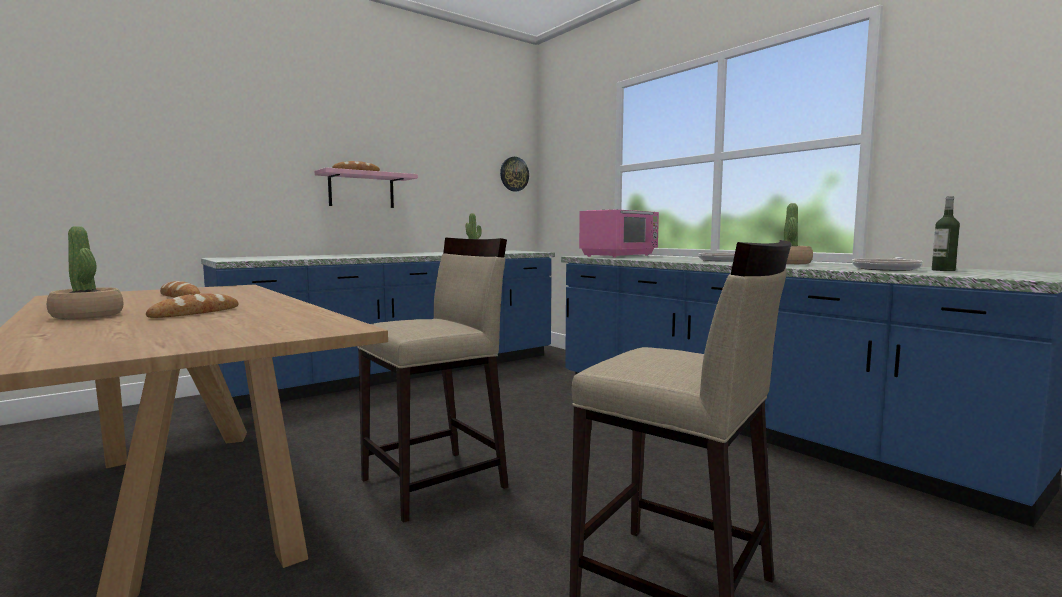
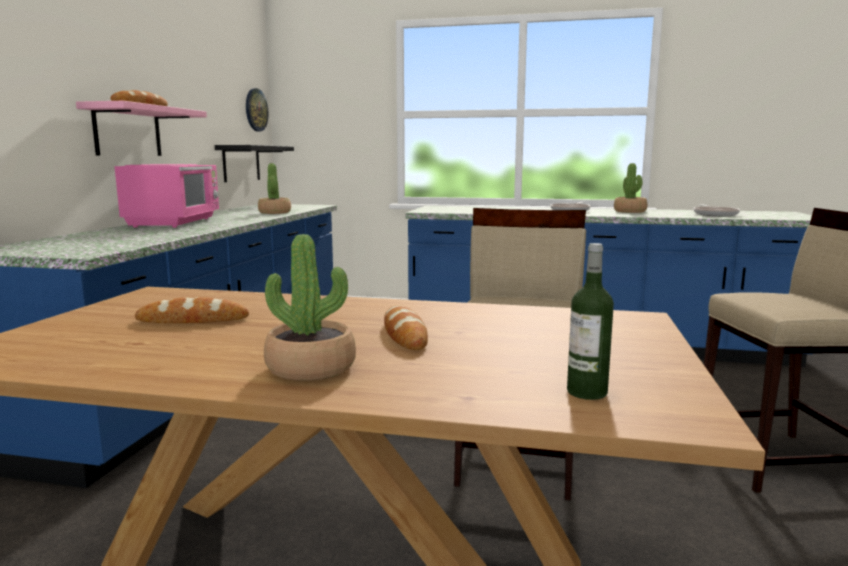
camera: 40 degrees left, 5 degrees up
(490, 216) = (241, 163): none -> black shelf
(620, 256) = (450, 208): pink microwave -> pink microwave (175, 222)
(943, 270) = (741, 213): bottle -> bottle (587, 392)

